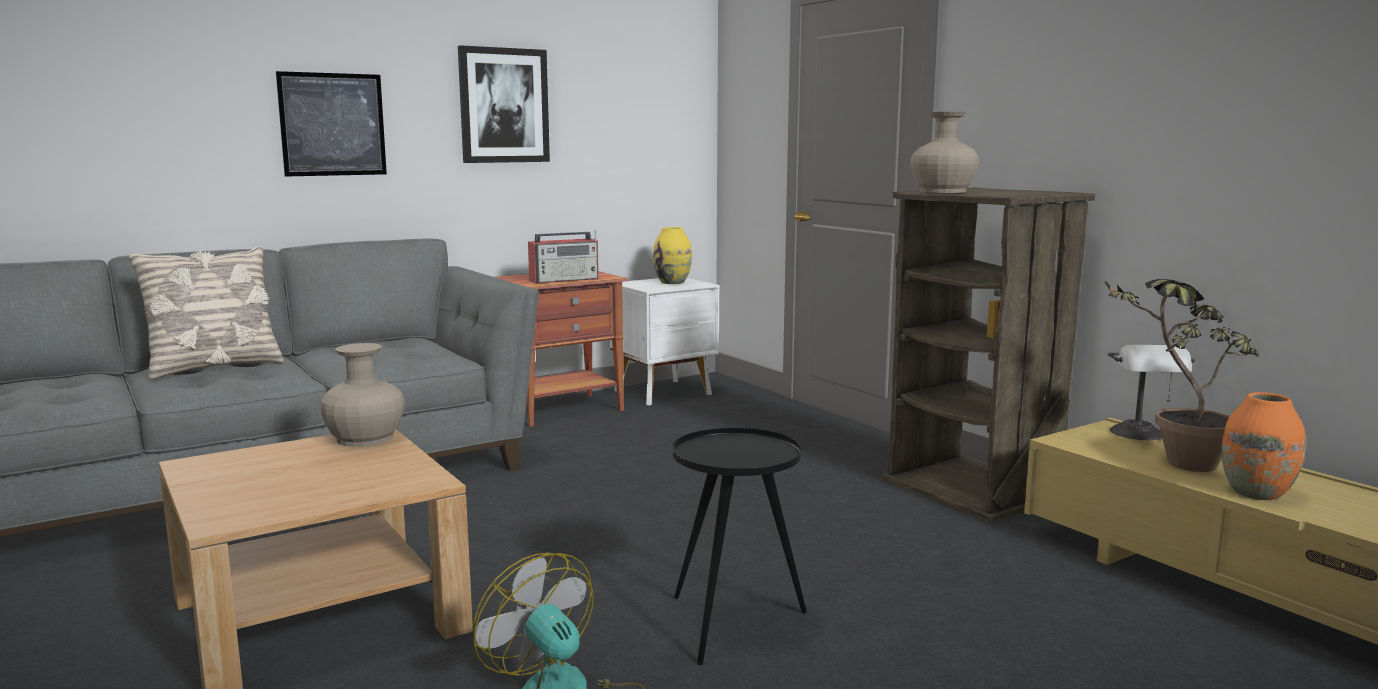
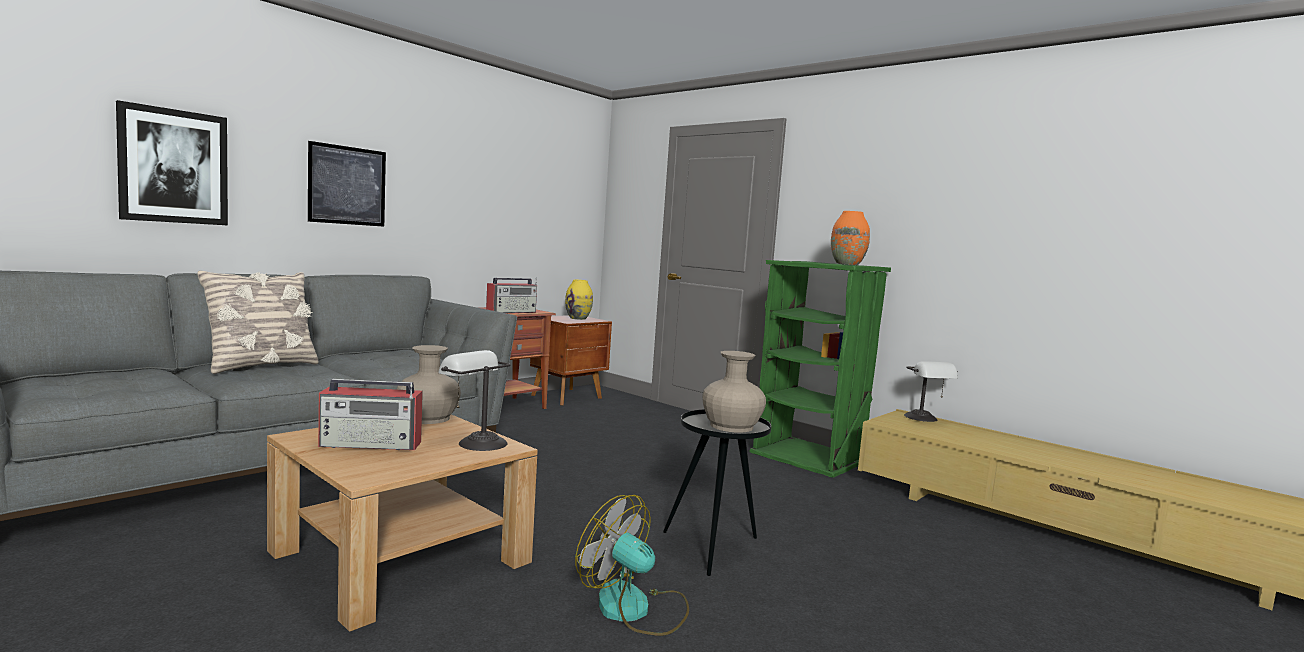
camera: 15 degrees left, 5 degrees down
(265, 476) = (372, 444): none -> radio
(394, 472) = (474, 441): none -> table lamp
(504, 105) = (469, 184): picture -> picture (174, 166)
(665, 392) = (568, 397): white nightstand -> brown nightstand
(942, 191) = (797, 261): beige vase -> beige vase (731, 426)
(973, 488) = (809, 457): brown bookcase -> green bookcase
(1172, 461) = (953, 434): potted plant -> none
(1255, 493) = (1012, 451): orange vase -> orange vase (846, 264)

